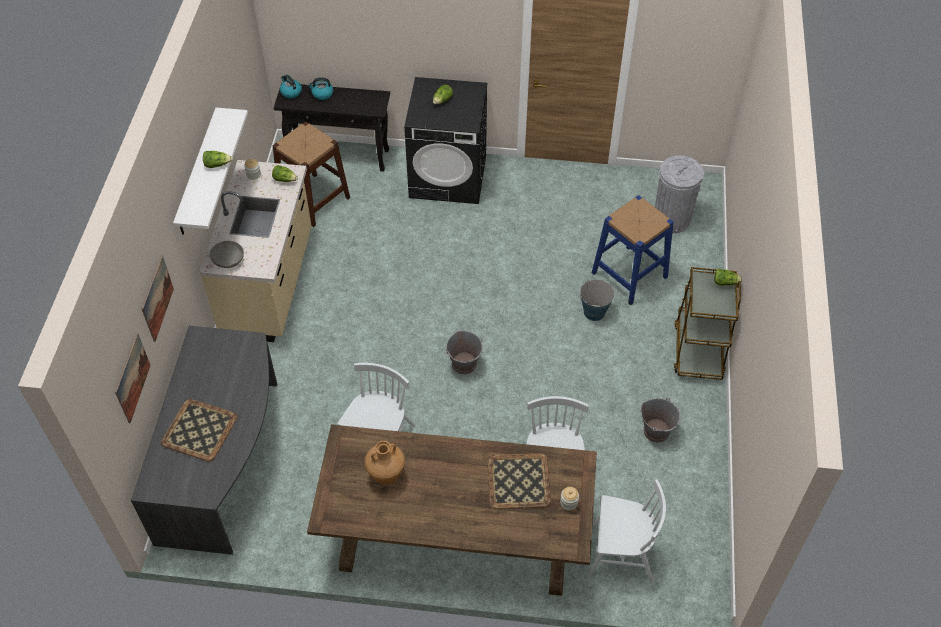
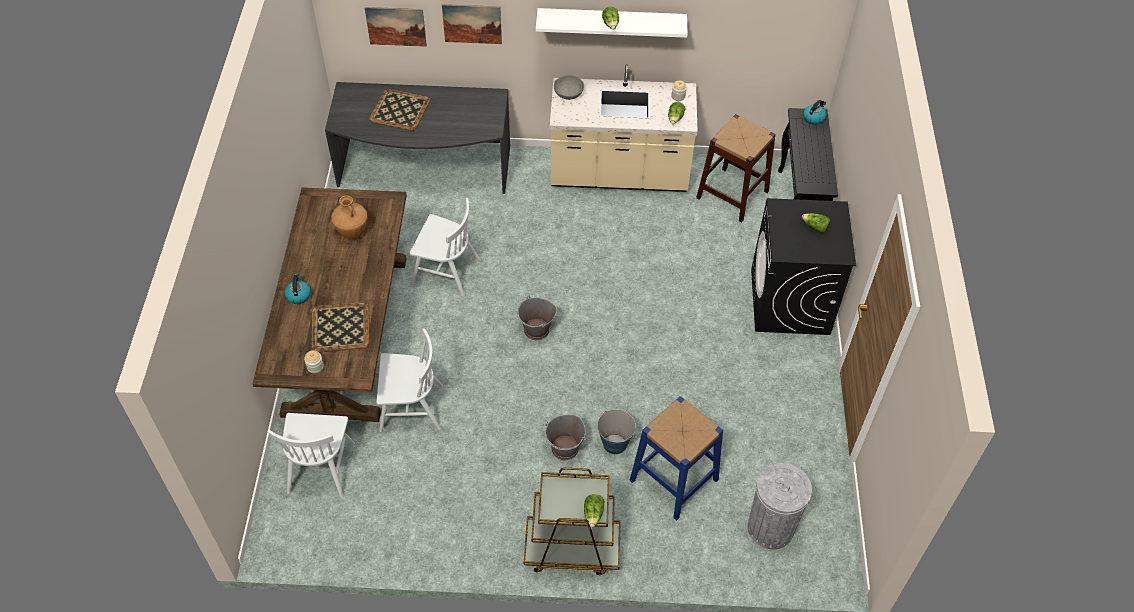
camera: 85 degrees right, 0 degrees up
(322, 94) = (818, 141): kettle -> kettle (298, 295)
(656, 431) = (460, 502): grey bucket -> grey bucket (565, 449)

